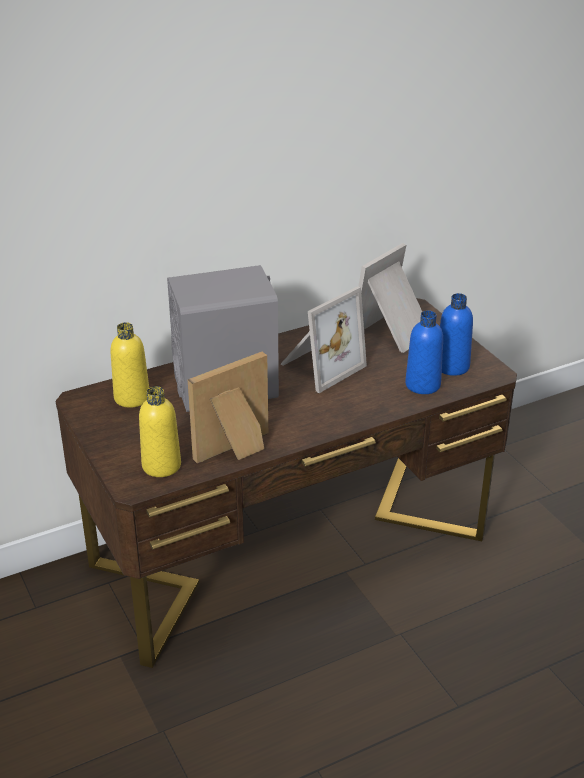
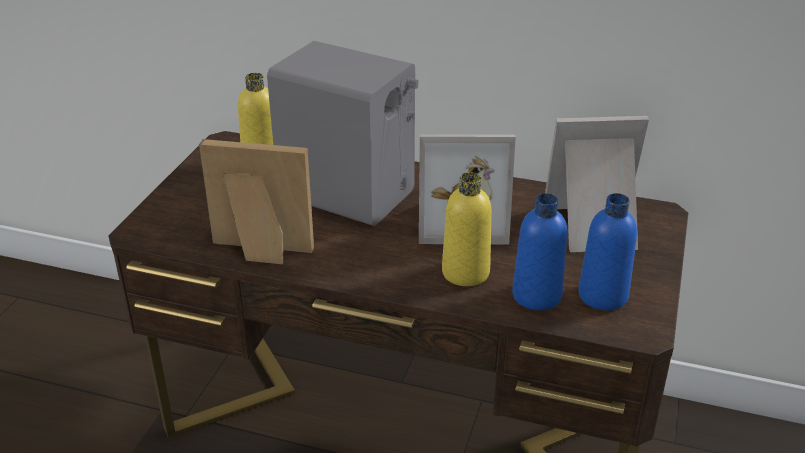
camera: 45 degrees right, 0 degrees up
(161, 465) = (185, 228): yellow bottle -> yellow bottle (465, 272)

